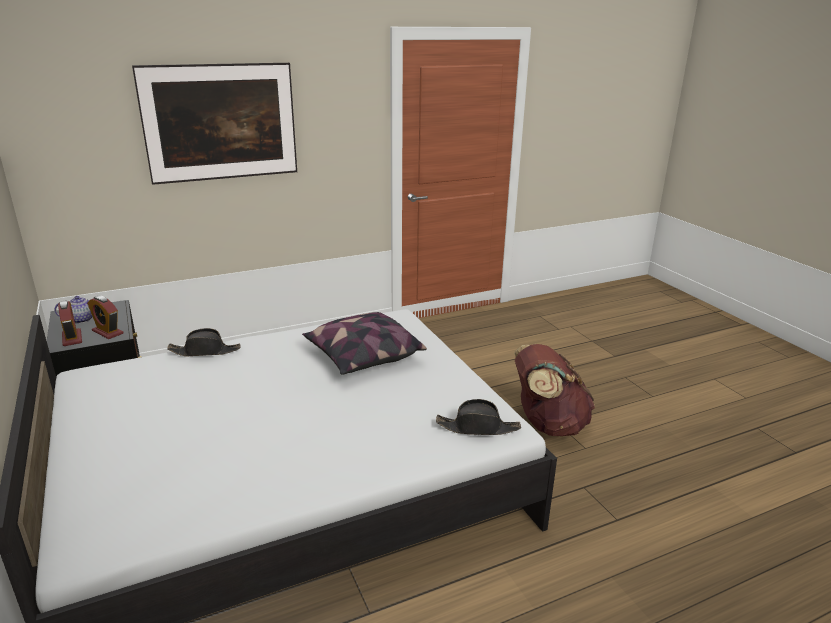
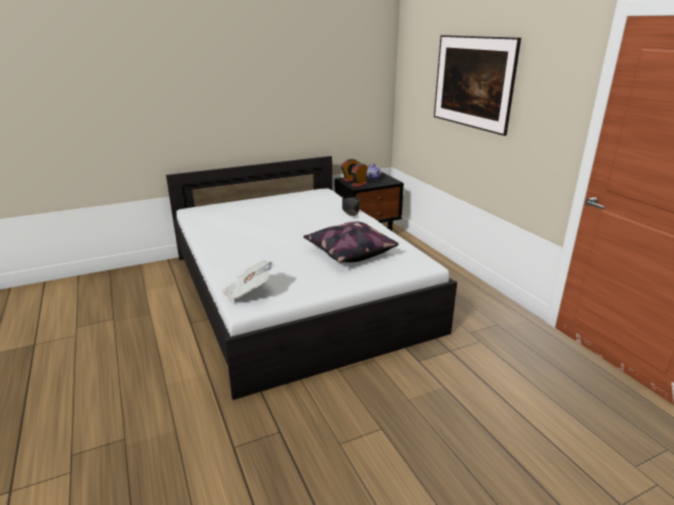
camera: 90 degrees right, 0 degrees up
(478, 427) = (248, 292): black hat -> newspaper
(547, 424) = (379, 419): brown backpack -> none

